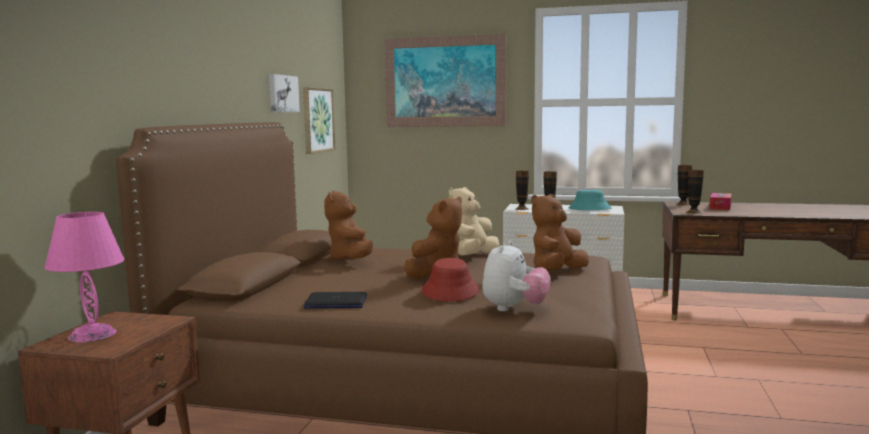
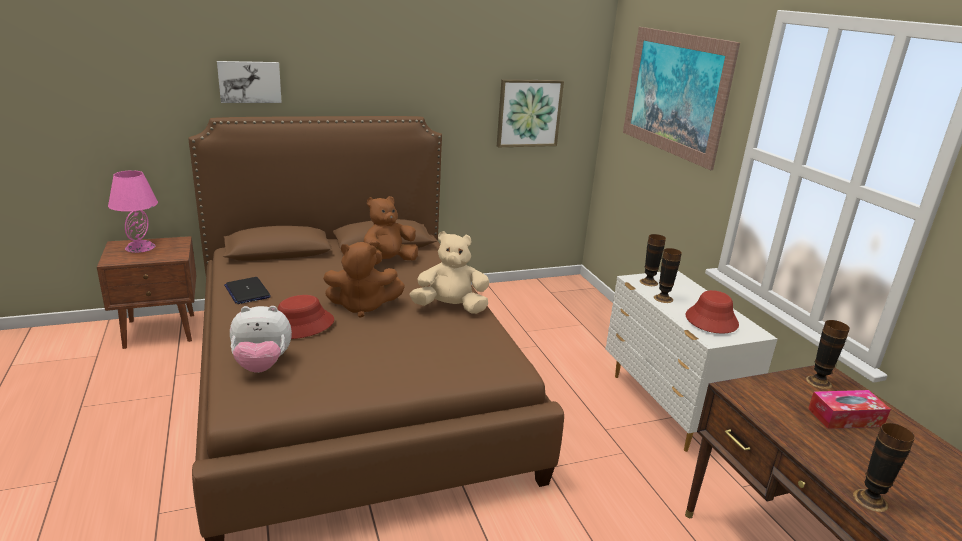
camera: 55 degrees right, 15 degrees up
(282, 93) = (456, 86): picture -> picture (249, 81)
(557, 272) = (422, 362): brown plush toy -> none
(589, 209) = (711, 320): turquoise hat -> red hat
(693, 212) = (752, 398): vase -> vase (870, 500)

